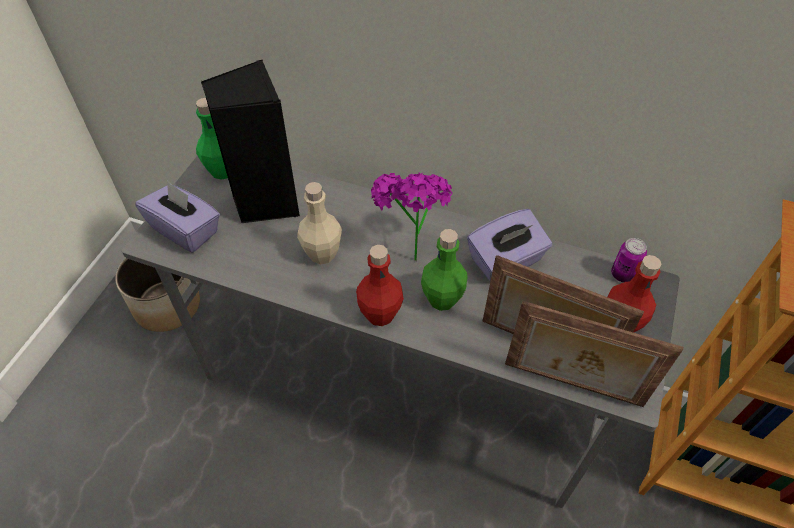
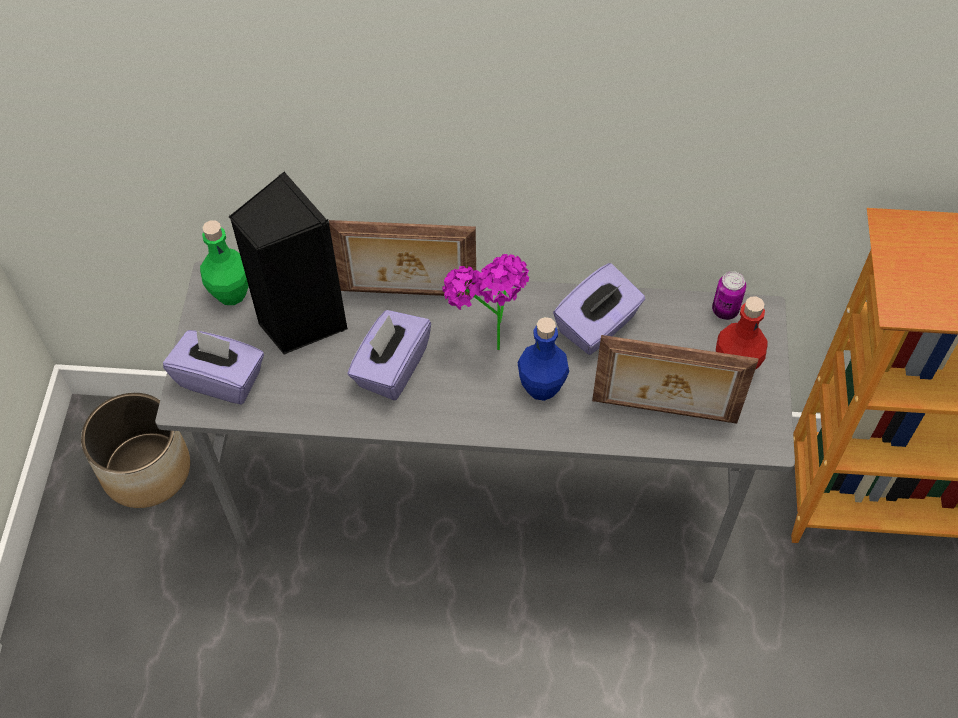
camera: 15 degrees left, 5 degrees up
(322, 254) = (391, 368): beige bottle -> purple tissue box
(380, 314) = (481, 421): red bottle -> none
(442, 299) = (542, 387): green bottle -> blue bottle
(572, 386) = (702, 446): picture frame -> picture frame (408, 295)

